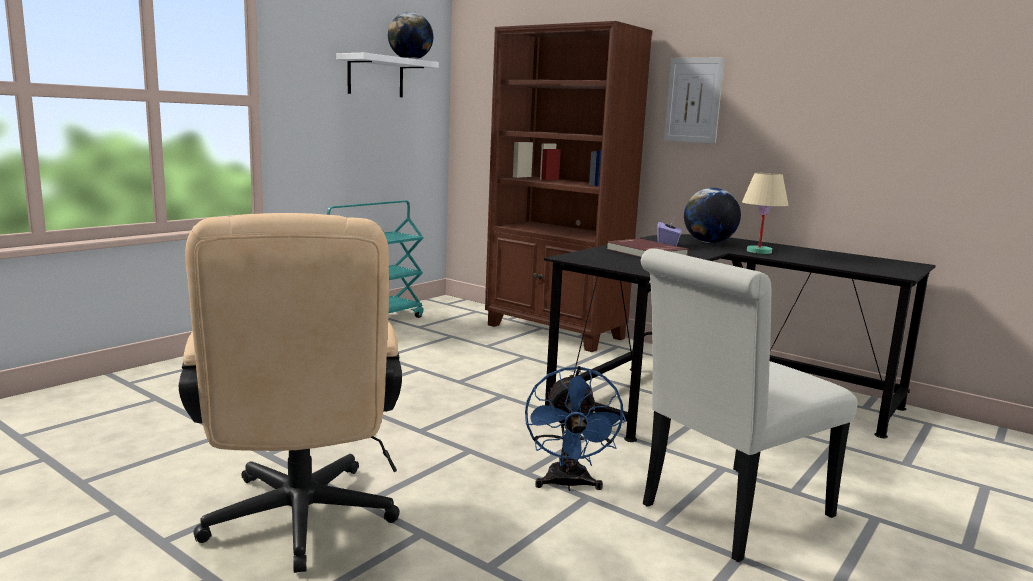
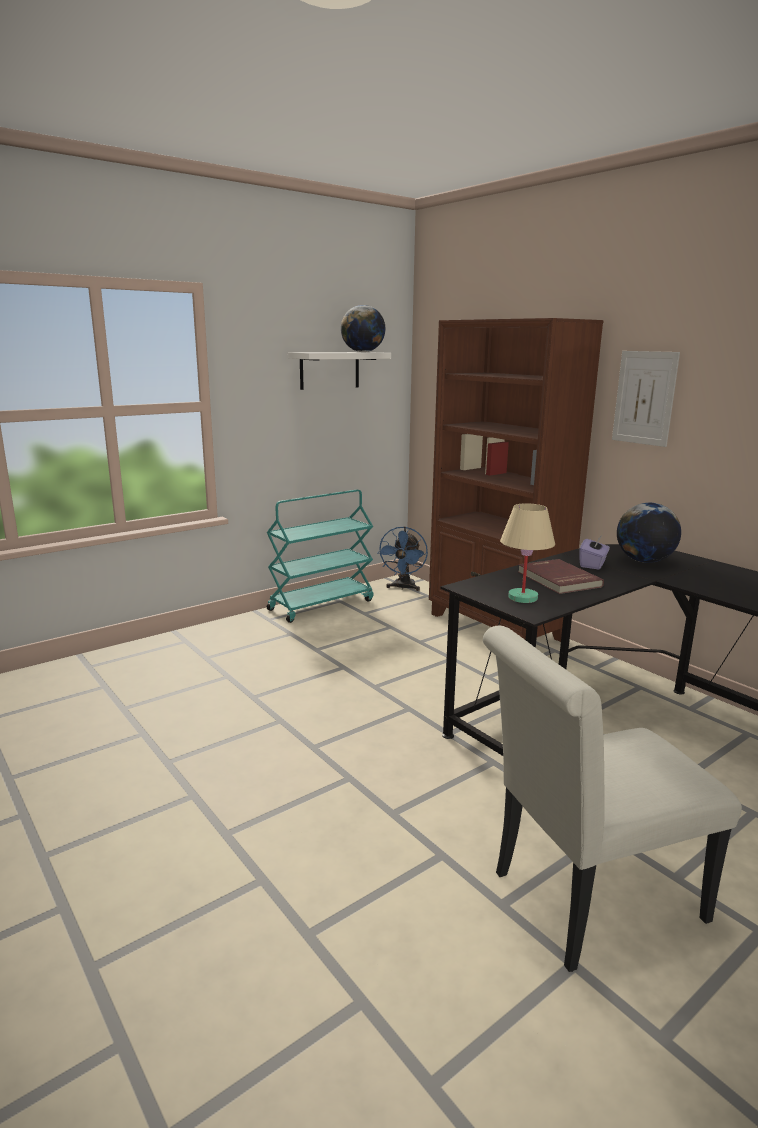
camera: 15 degrees right, 5 degrees up
(299, 525) = (160, 854): beige office chair -> none
(568, 485) = (429, 835): blue fan -> blue fan (403, 588)
(758, 251) = (694, 579): beige table lamp -> beige table lamp (523, 597)

